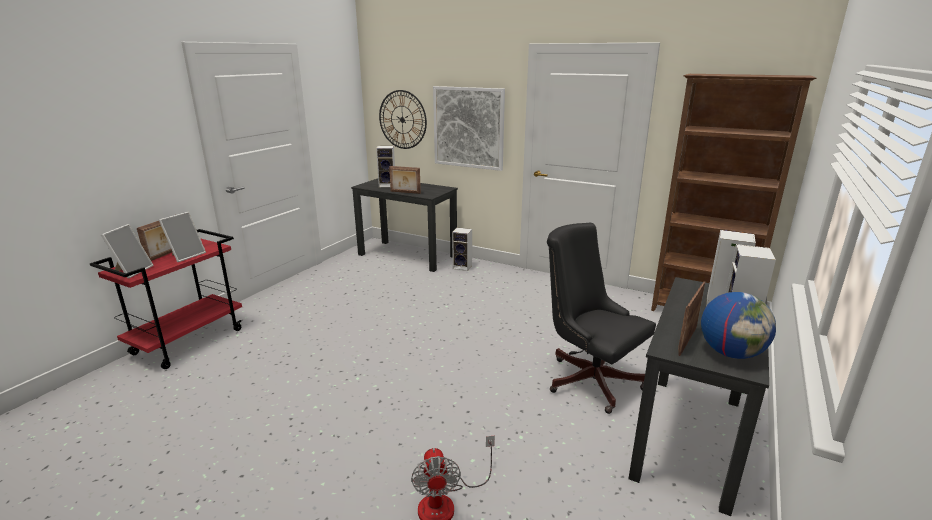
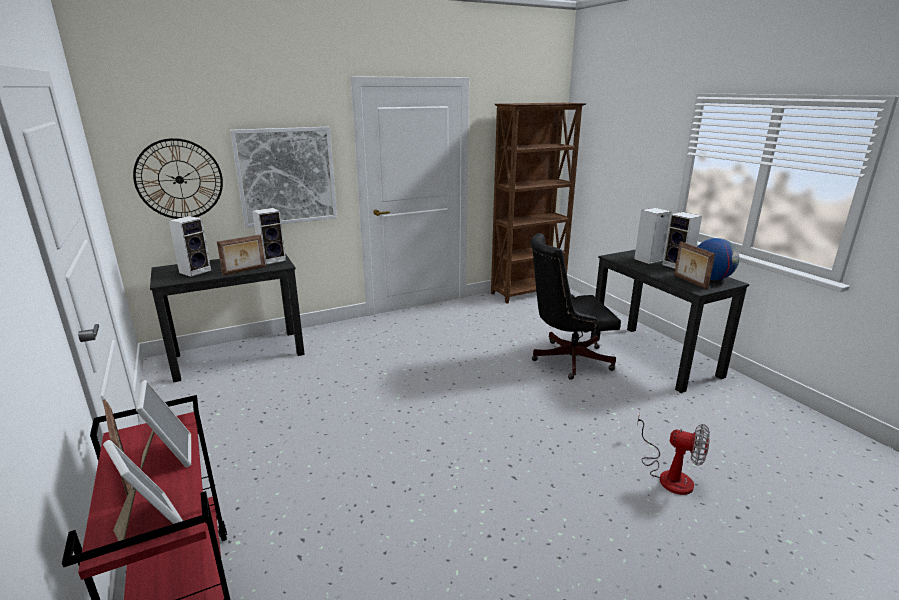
camera: 55 degrees left, 0 degrees up
(463, 267) = (321, 337): speaker -> speaker (273, 259)

